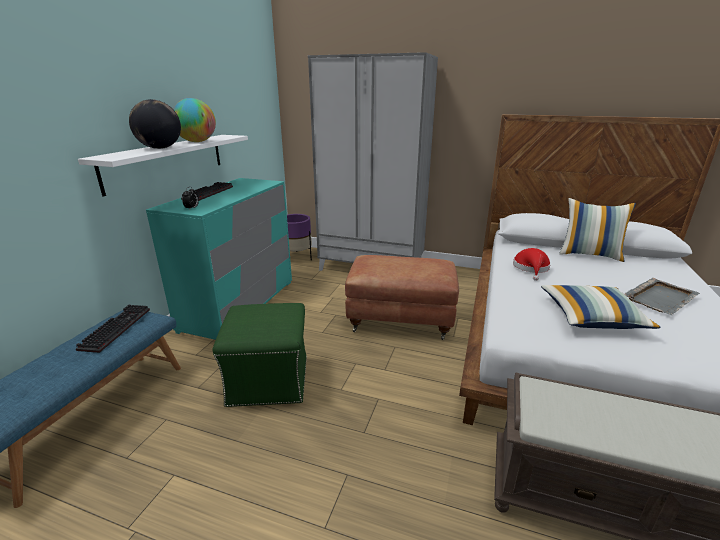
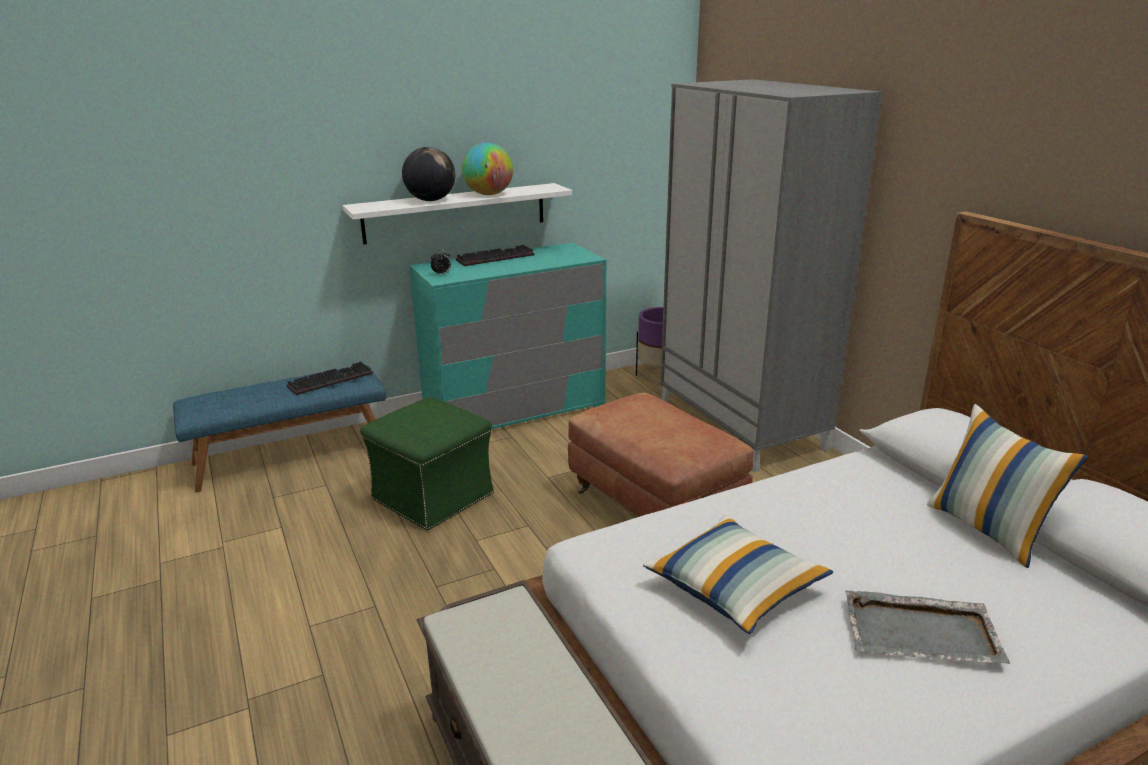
camera: 45 degrees right, 0 degrees up
(531, 268) = (814, 499): red hat -> none

